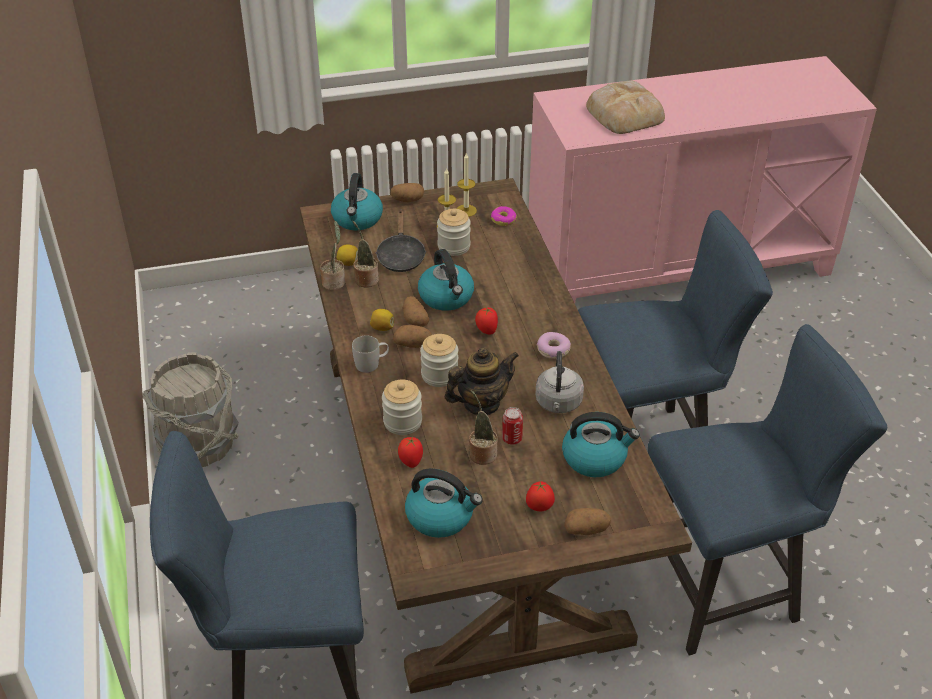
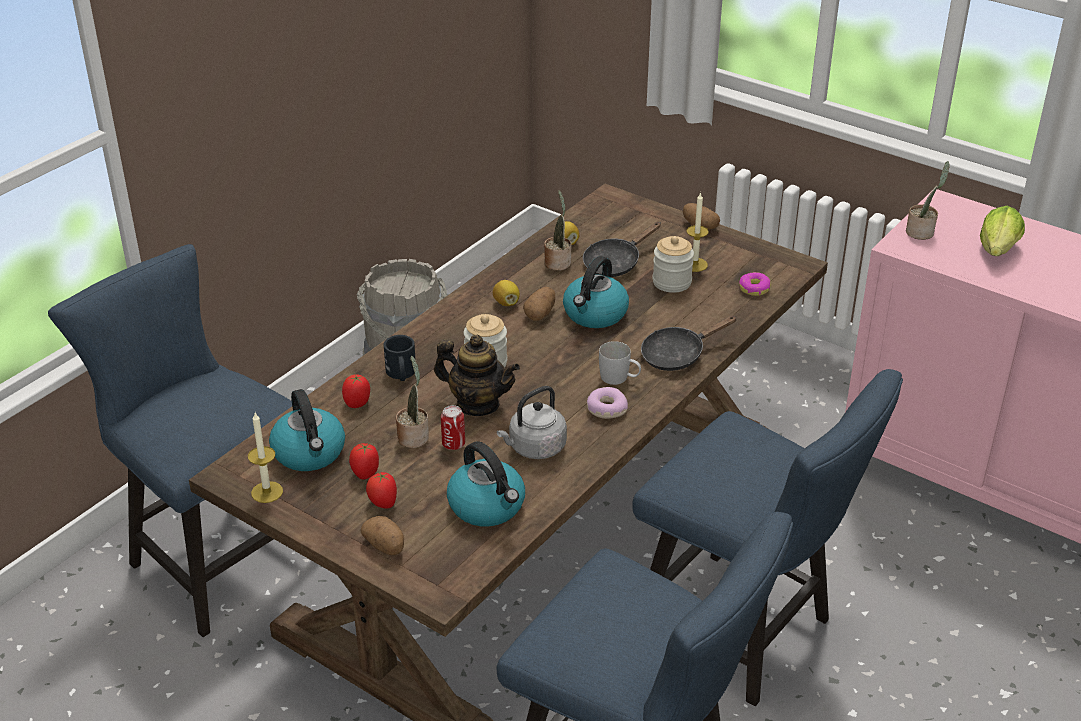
camera: 50 degrees right, 5 degrees down
(334, 282) = (532, 249): potted plant -> potted plant (921, 232)
(357, 219) = (631, 217): kettle -> none
(372, 364) = (453, 321): white mug -> white mug (619, 378)
(402, 422) = (401, 374): jar -> black mug
(413, 344) = (507, 329): potato -> none
(466, 210) = (734, 262): candle -> candle (267, 492)
(486, 331) = (580, 358): tomato -> tomato (365, 473)
(533, 289) = (678, 355): none -> black frying pan
(625, 113) = (997, 252): bread -> lettuce

